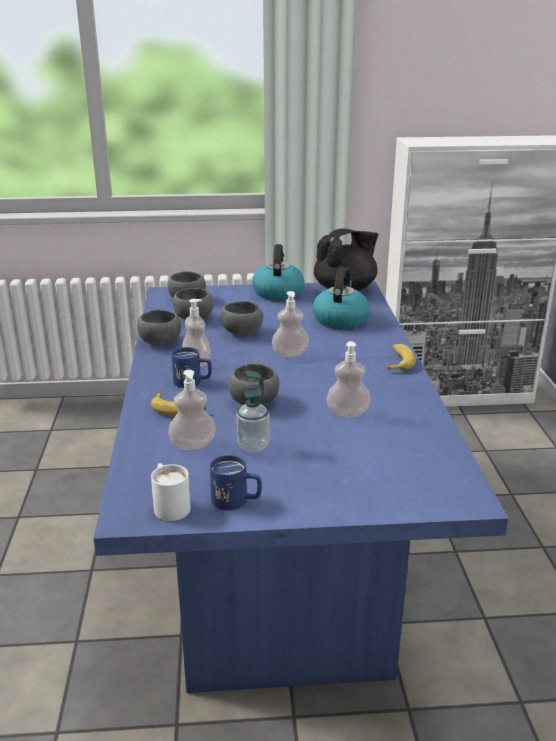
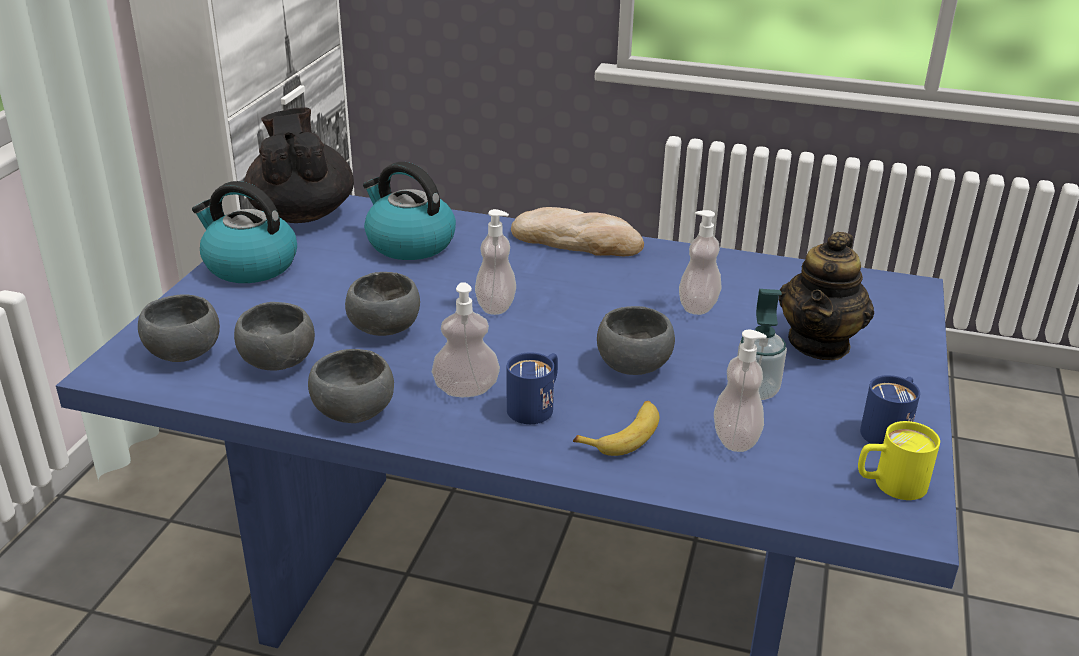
camera: 70 degrees left, 5 degrees up
(169, 505) = (889, 484): white mug -> yellow mug
(335, 464) = (819, 343): none -> teapot
(398, 362) = (577, 240): banana -> bread

